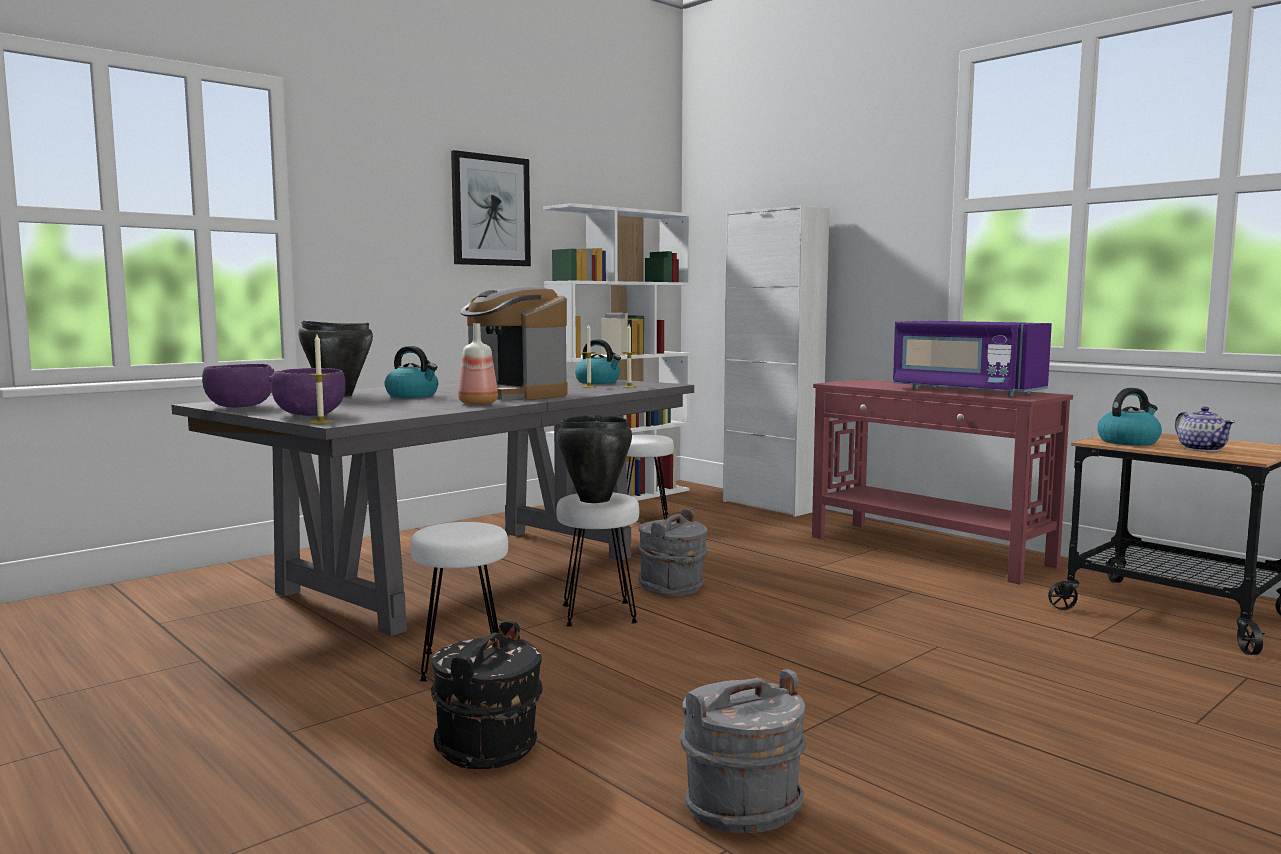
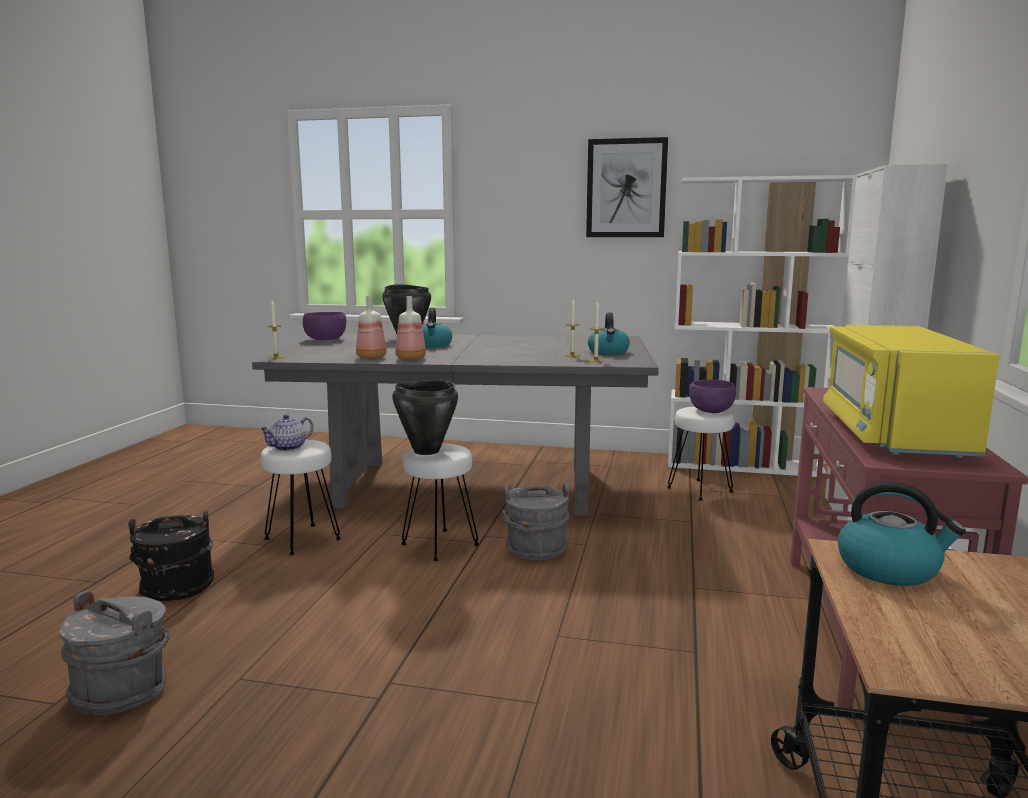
camera: 55 degrees right, 5 degrees up
(309, 414) = (307, 350): purple bowl -> purple bowl (711, 411)
(432, 408) = (370, 357): none -> bottle
(515, 395) = (478, 355): coffee machine -> none
(965, 391) = (893, 433): purple microwave -> yellow microwave
(1202, 449) = (932, 624): teapot -> teapot (288, 447)

